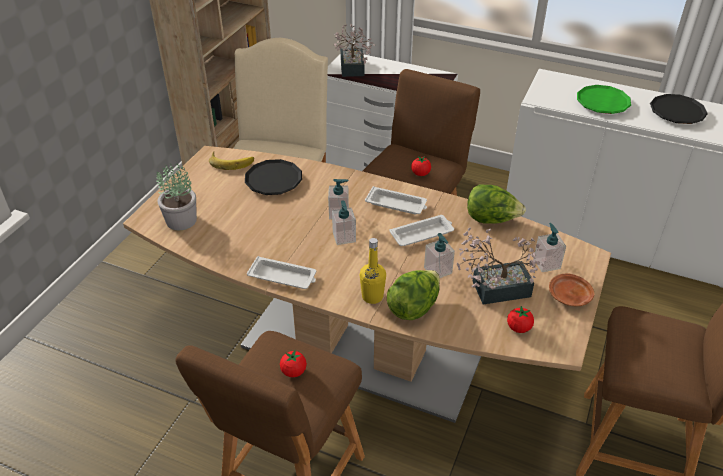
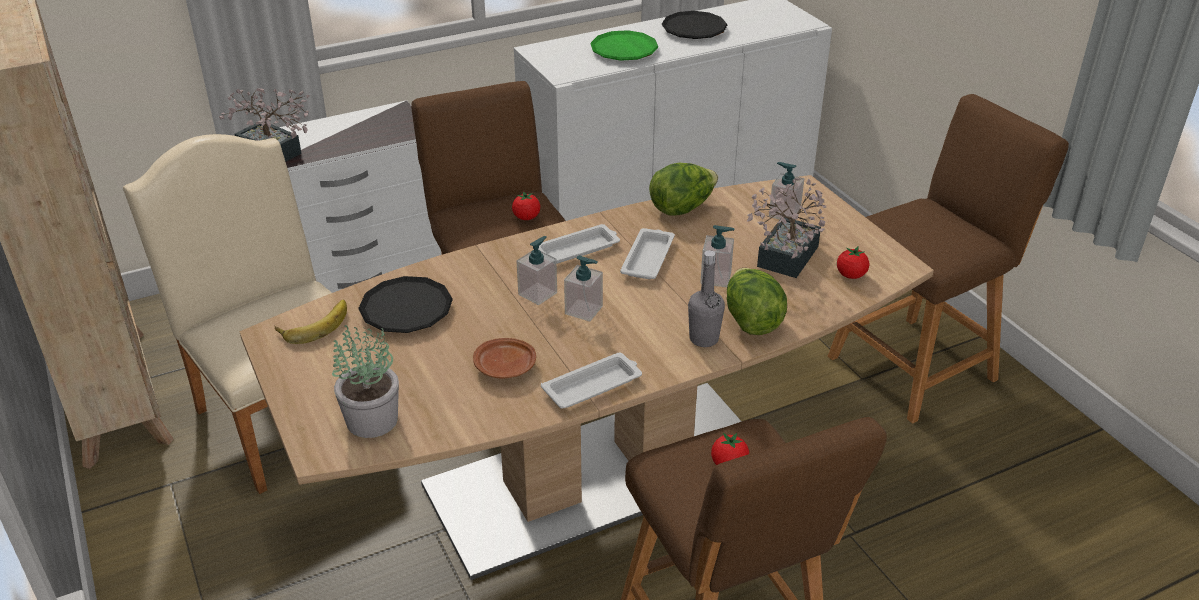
camera: 50 degrees left, 5 degrees down
(372, 296) = (704, 339): yellow bottle -> grey bottle
(569, 296) = (841, 226): brown plate -> brown plate (506, 367)

